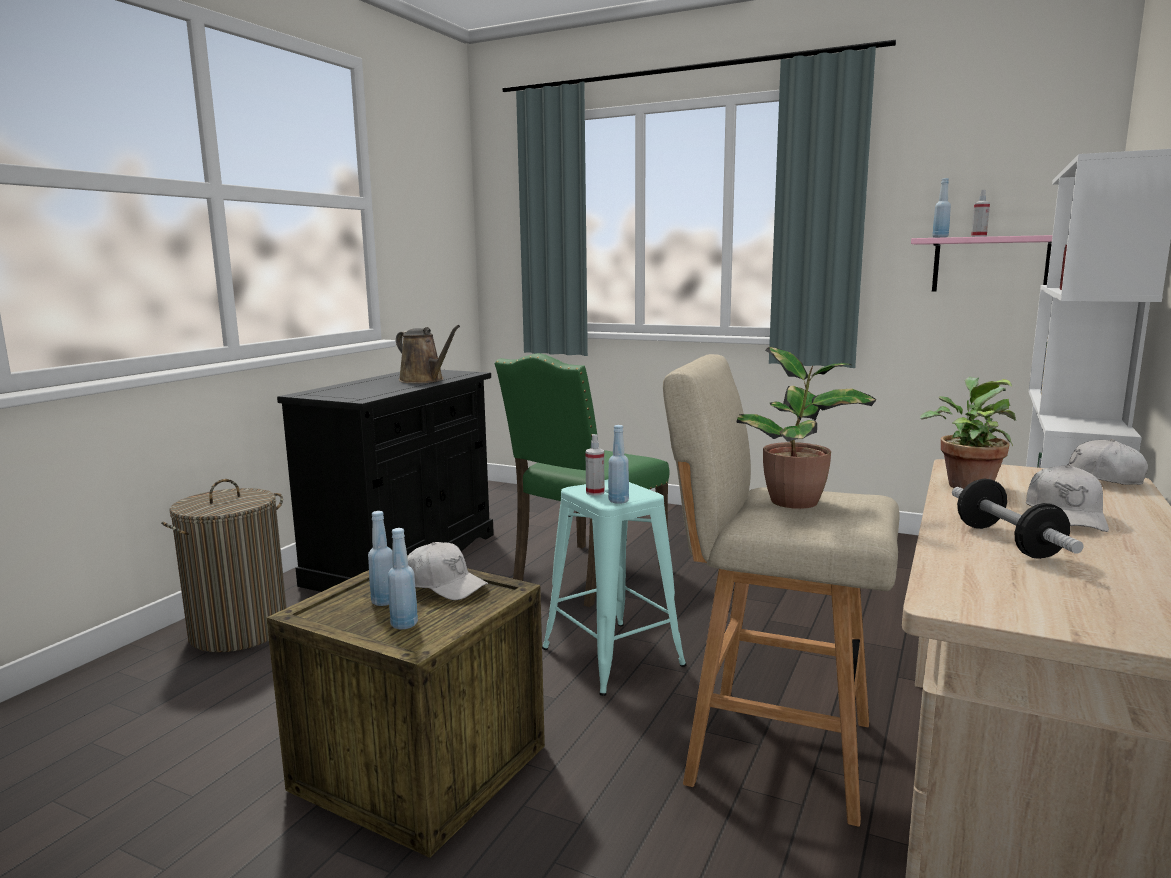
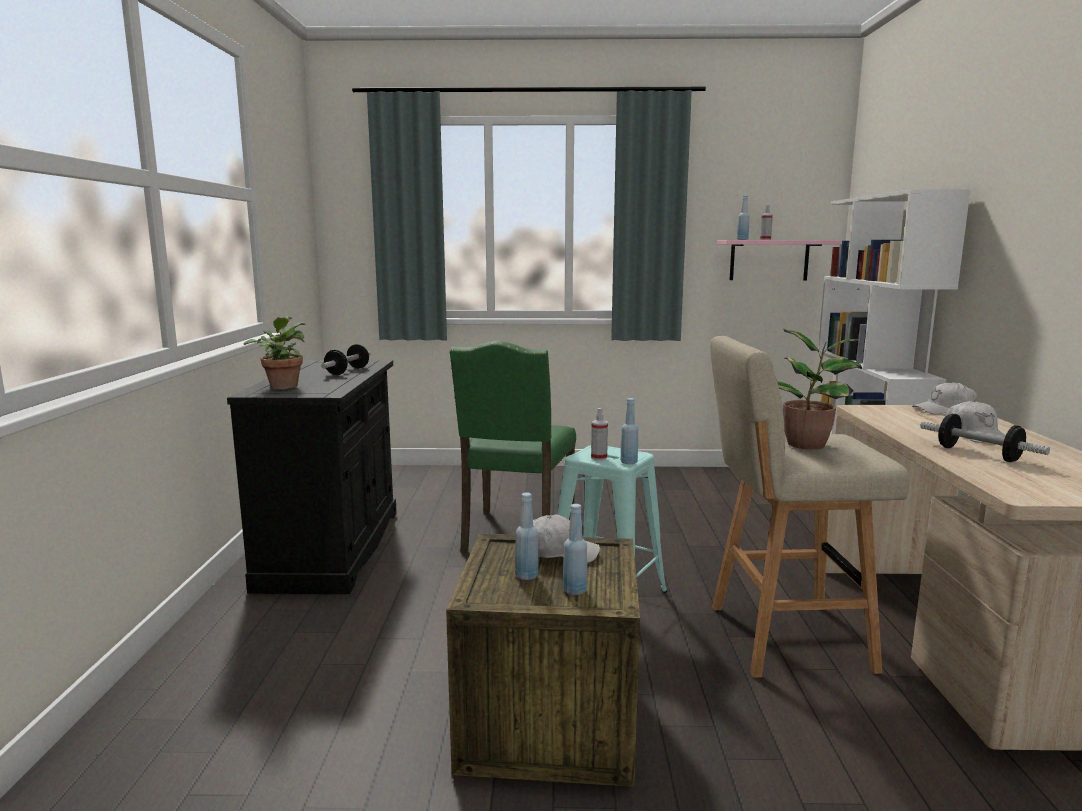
camera: 25 degrees left, 0 degrees up
(238, 631) = (231, 648): laundry basket -> none
(424, 380) = (347, 371): brown watering can -> dumbbell
(966, 485) = (888, 420): potted plant -> potted plant (283, 386)

